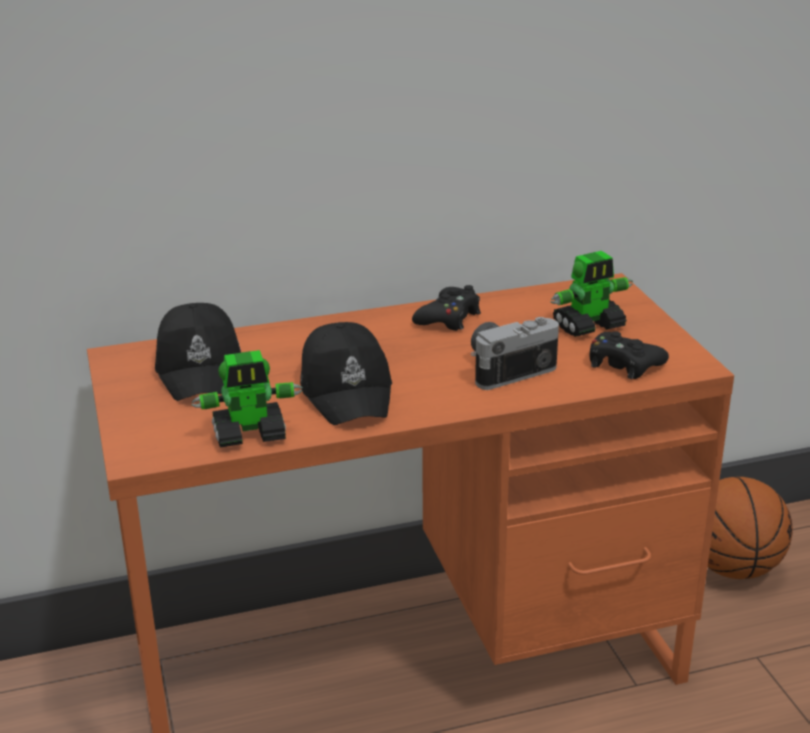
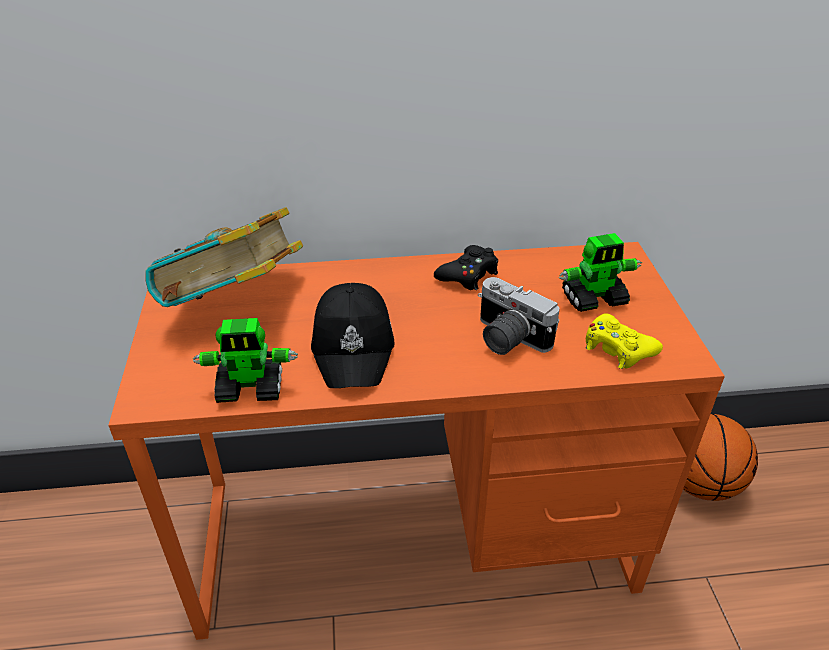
camera: 10 degrees right, 10 degrees up
(201, 368) = (237, 305): black cap -> book
(507, 368) = (506, 339): camera -> camera turned 120 degrees counterclockwise
(623, 364) = (617, 349): black game controller -> yellow game controller

